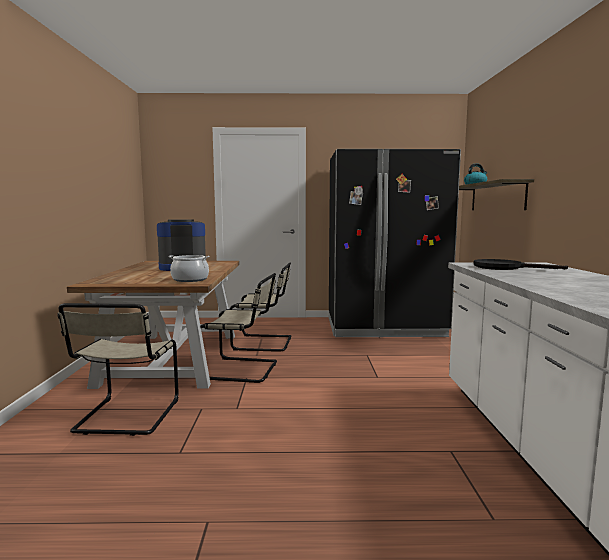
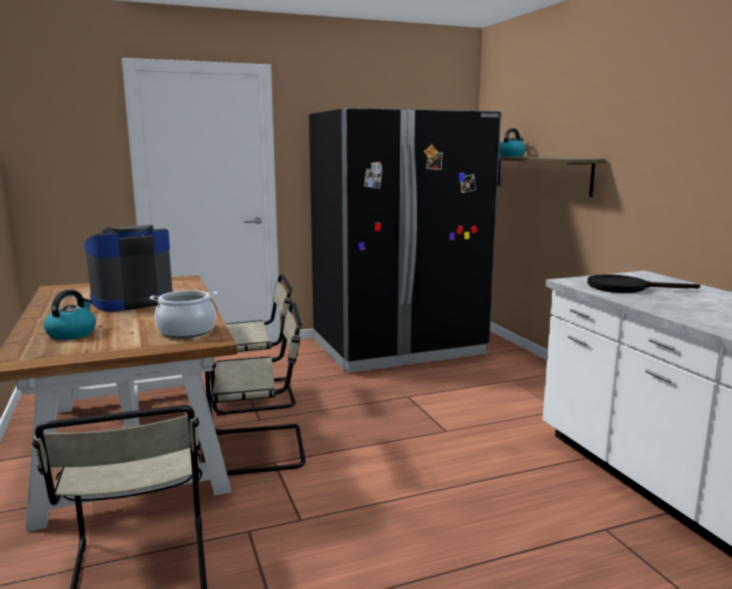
camera: 20 degrees left, 5 degrees up
(130, 277) = (72, 333): none -> kettle

